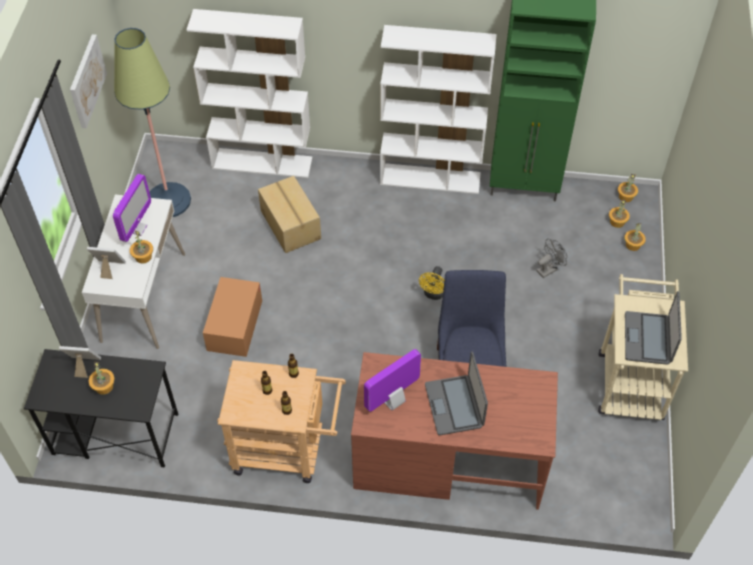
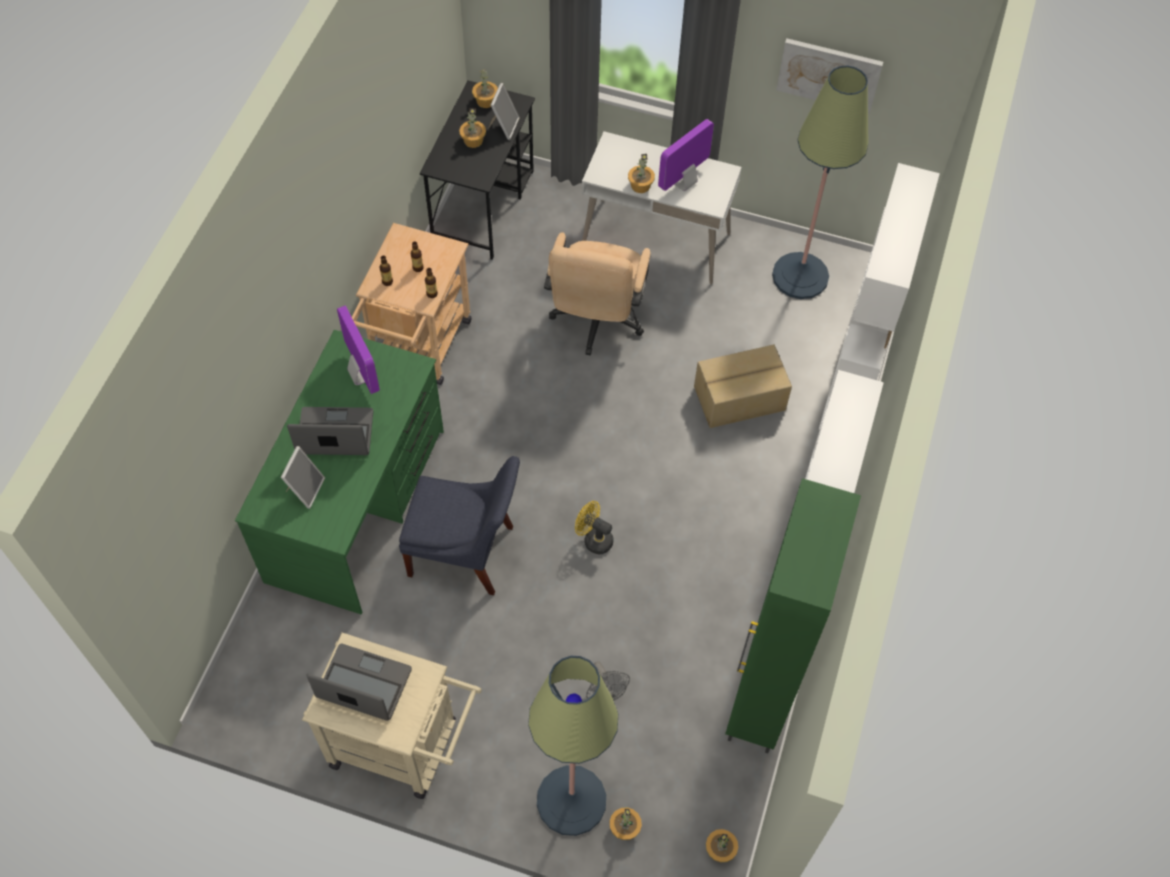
camera: 100 degrees right, 5 degrees up
(109, 268) = (630, 155): picture frame -> picture frame (305, 489)
(136, 228) = (684, 182): monitor -> monitor turned 105 degrees clockwise
(235, 325) = (596, 322): cardboard box -> beige office chair
(448, 458) = (357, 504): brown desk -> green desk
(617, 222) = (672, 820): potted plant -> potted plant (486, 101)
(627, 275) = (571, 800): none -> floor lamp

